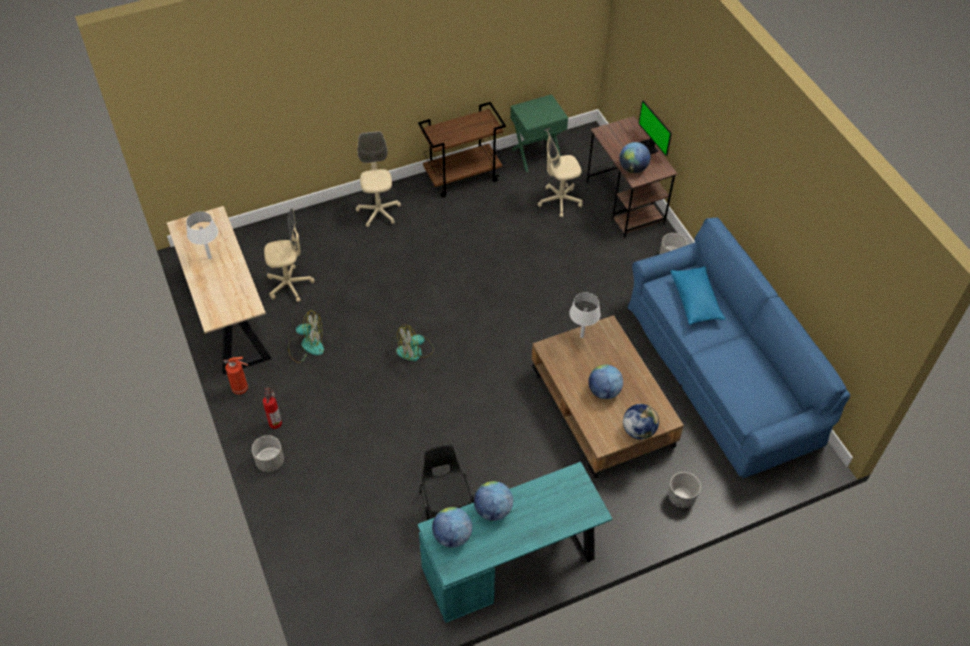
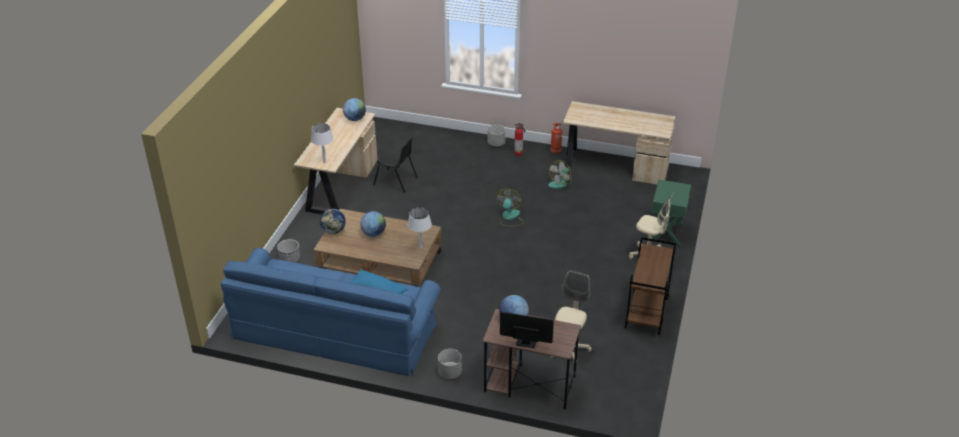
camera: 130 degrees right, 15 degrees down
(209, 257) = (627, 119): white table lamp -> white table lamp (324, 162)
(290, 285) = (617, 195): beige office chair -> none
(493, 510) = (350, 135): globe -> none
(512, 564) = (340, 186): turquoise desk -> beige desk
(536, 154) = (634, 367): green nightstand -> green nightstand (667, 233)

